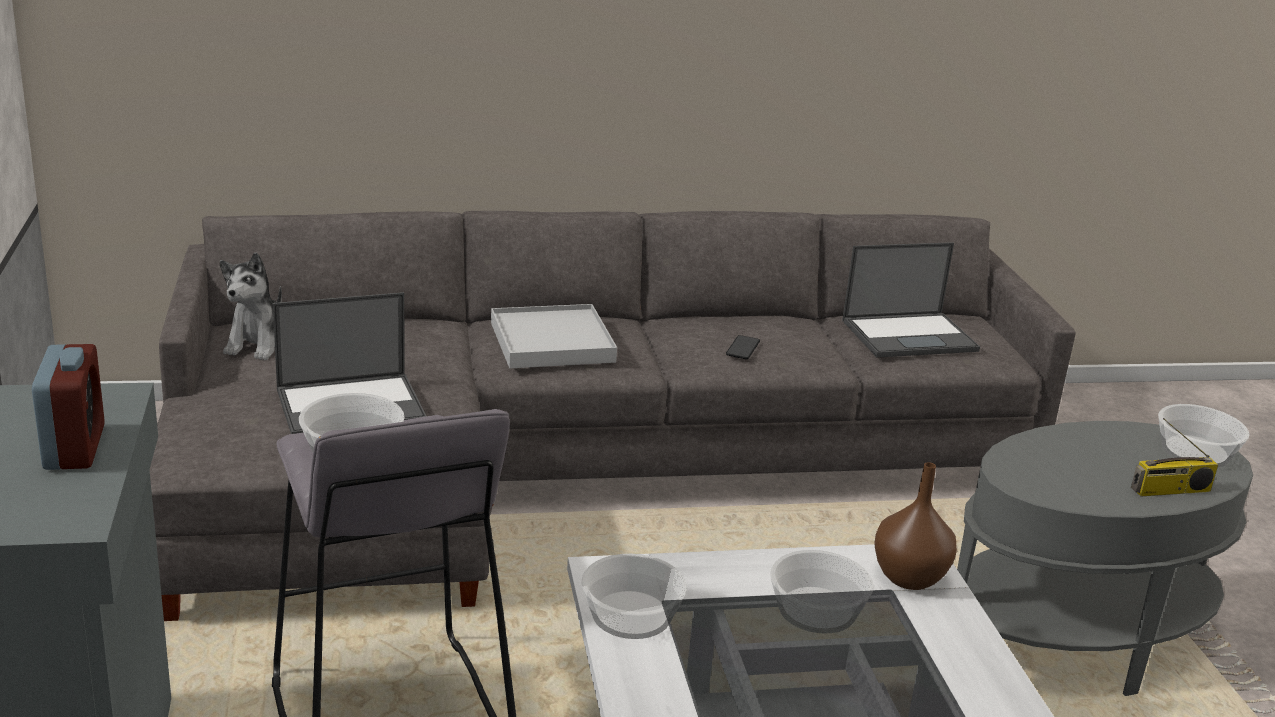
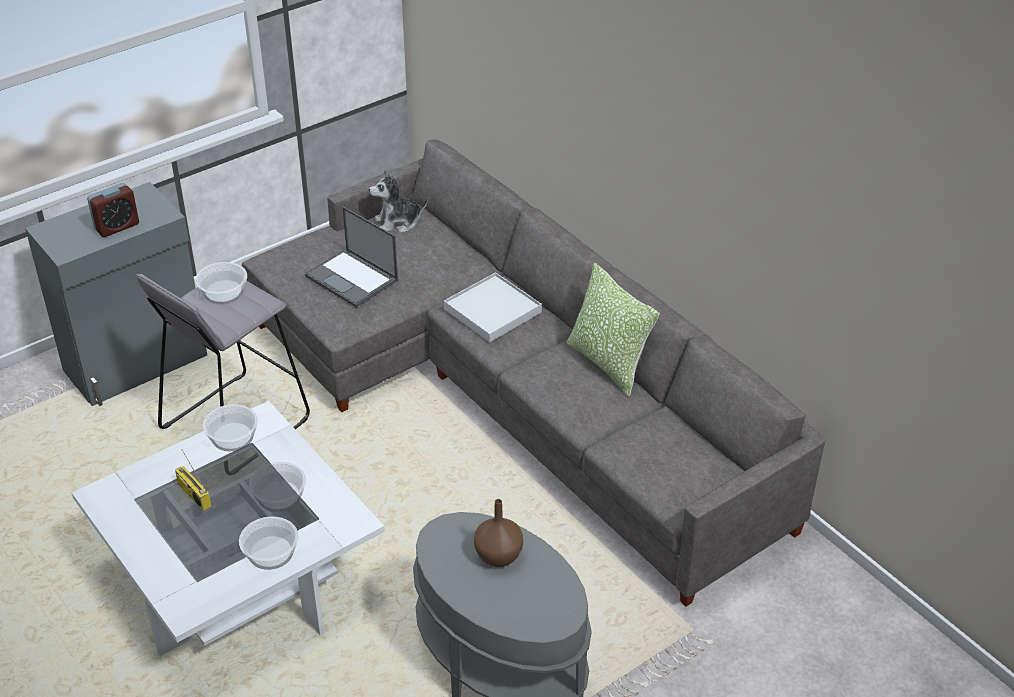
camera: 65 degrees right, 15 degrees up
(728, 317) = (608, 364): none -> pillow
(742, 348) = (560, 383): phone -> none
(910, 335) = (663, 450): laptop -> none
(910, 577) = (336, 522): brown vase -> brown vase (499, 557)
(1170, 491) = (482, 602): radio -> radio (193, 494)
(1196, 451) = (553, 609): bowl -> bowl (270, 553)

